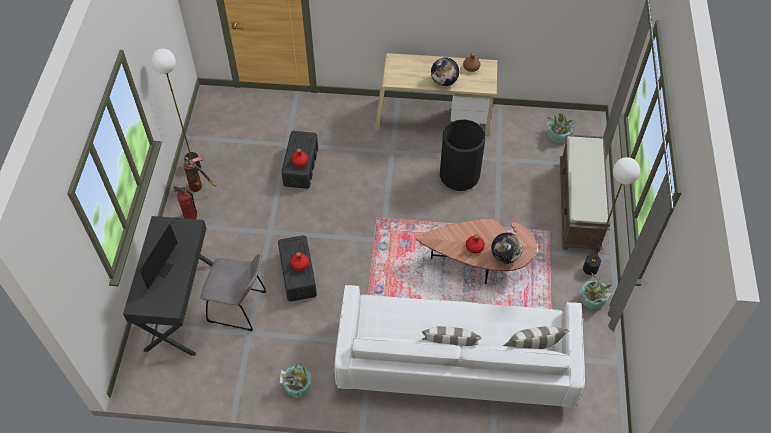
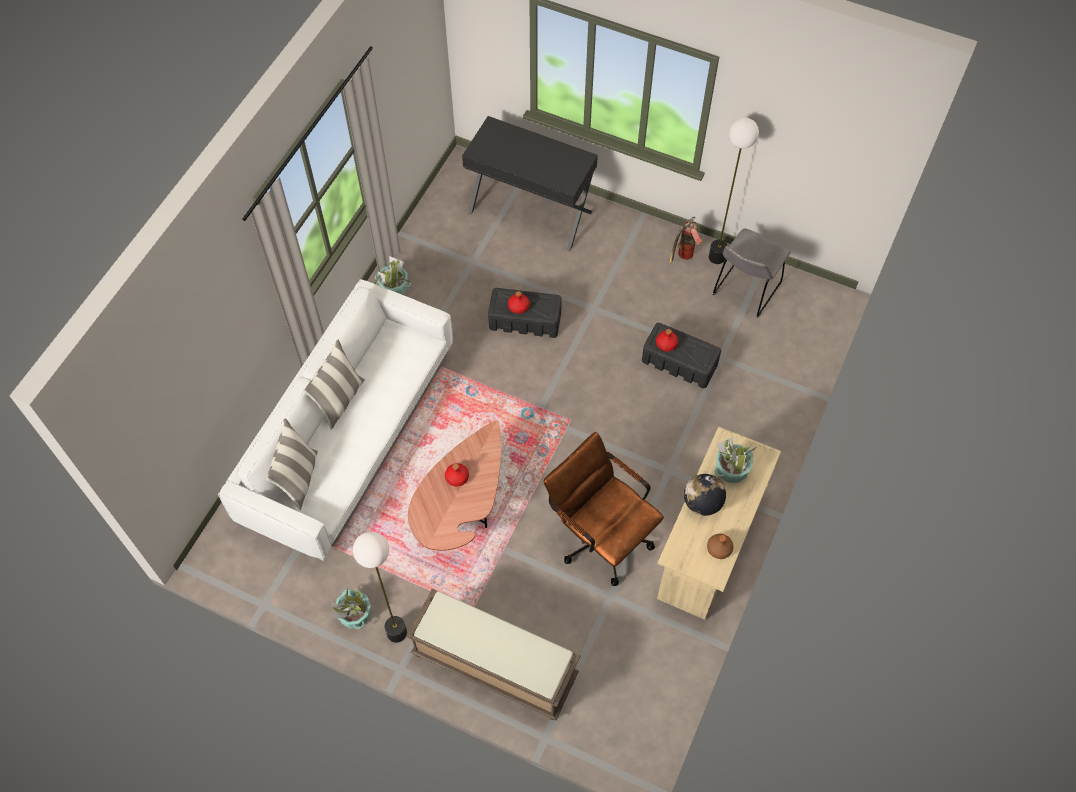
camera: 110 degrees right, 5 degrees up
(164, 267) = (527, 154): monitor -> none
(190, 216) = (644, 240): fire extinguisher -> none
(240, 307) = (506, 260): grey chair -> grey chair (745, 291)
(459, 176) = (600, 535): black trash can -> brown office chair
(505, 256) = (430, 505): globe -> none
(558, 135) = (624, 696): potted plant -> potted plant (731, 469)

